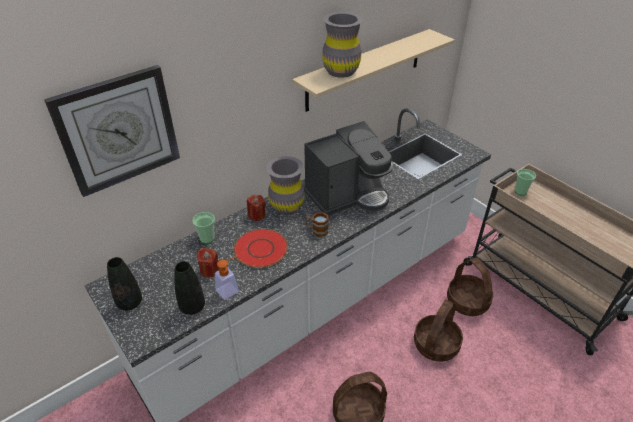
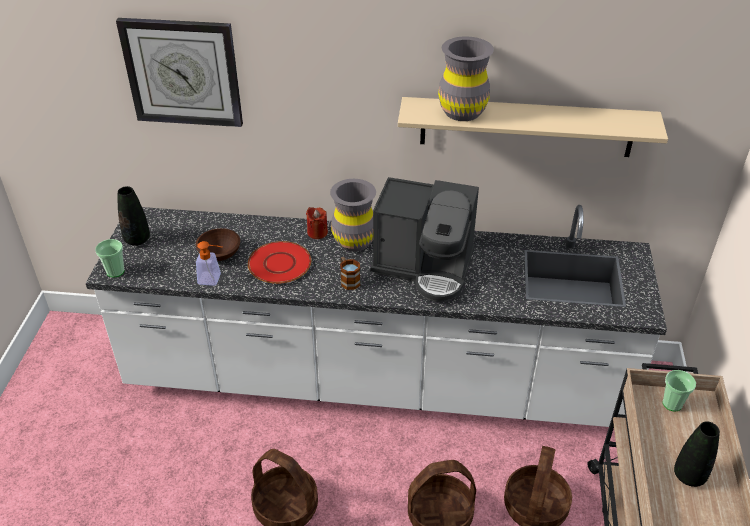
camera: 45 degrees right, 0 degrees up
(192, 307) = (170, 273): black vase -> black vase (689, 476)
(207, 238) = (252, 226): cup -> cup (115, 271)
(209, 270) = (219, 254): red candle -> brown bowl

